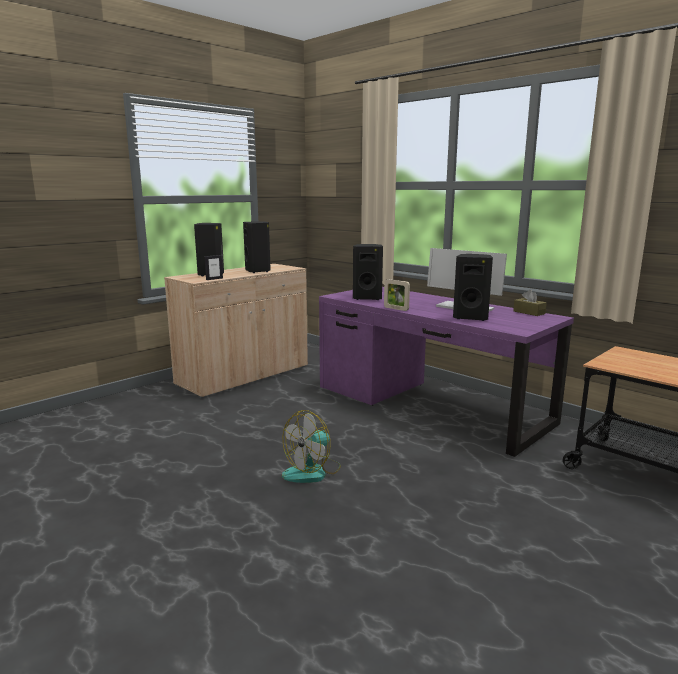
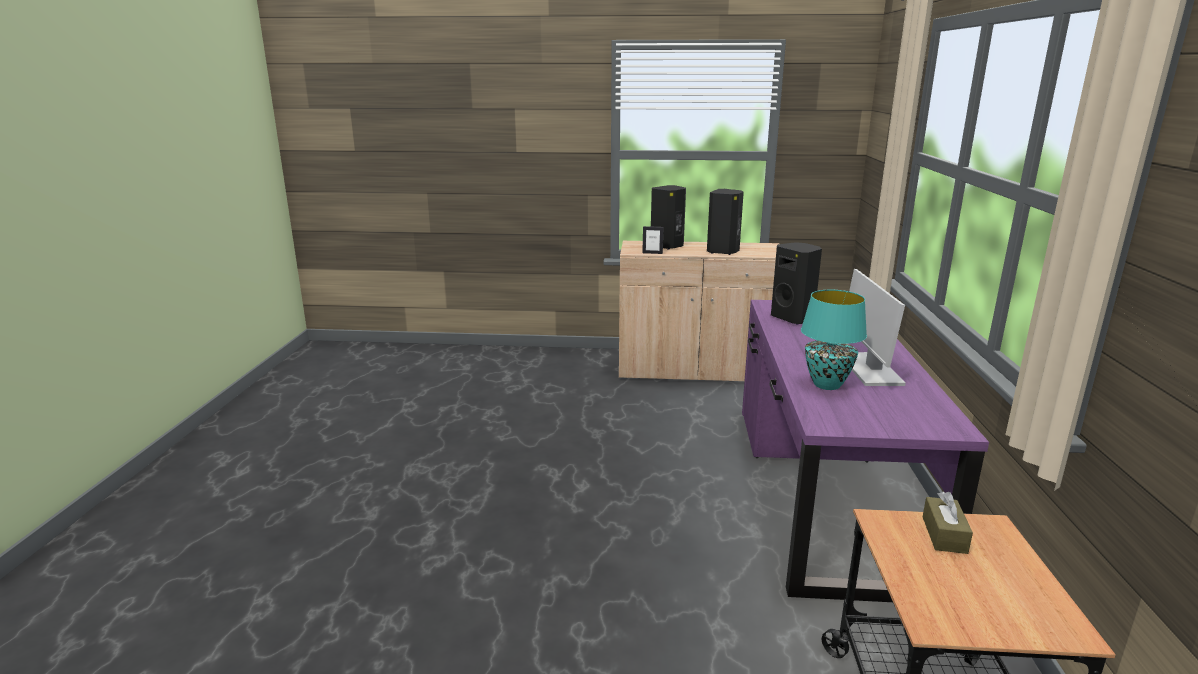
camera: 50 degrees right, 5 degrees up
(312, 471) = (575, 489): fan -> none
(396, 309) = (778, 342): picture frame -> none
(471, 317) = (827, 385): black speaker -> turquoise table lamp
(529, 312) = (940, 408): brown tissue box -> brown tissue box (944, 535)

